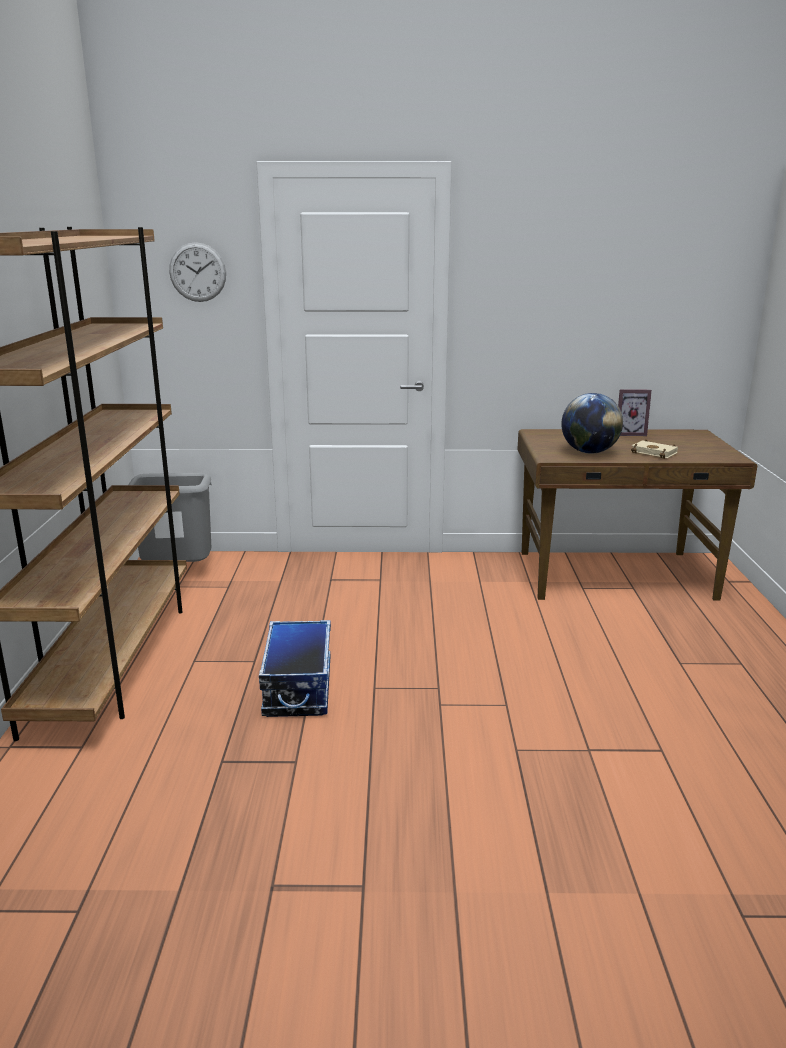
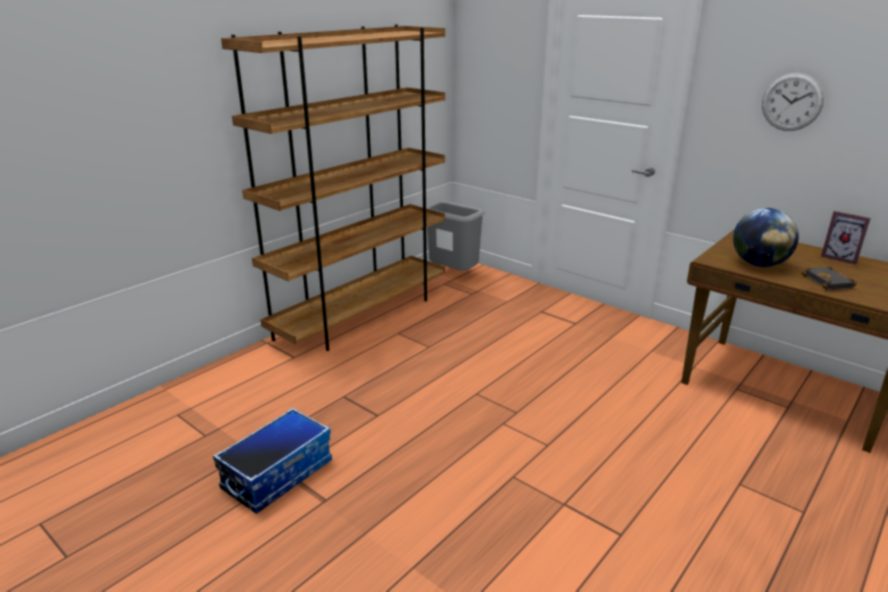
camera: 40 degrees right, 5 degrees up
(197, 272) = (503, 59): wall clock -> wall clock (792, 102)
(297, 687) = (432, 372): storage box -> storage box (277, 474)
(655, 453) = (829, 282): beige book -> black book

